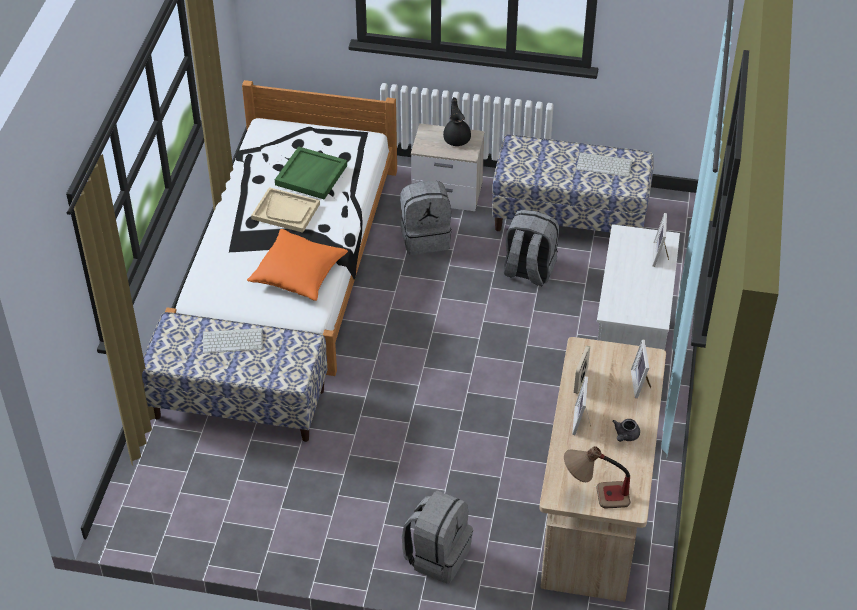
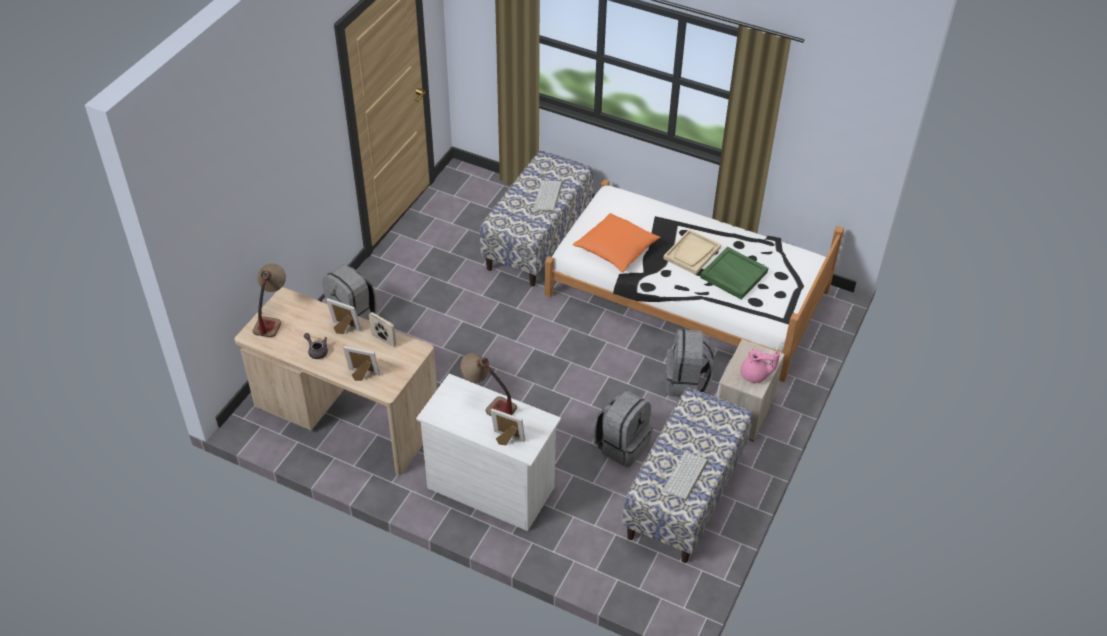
camera: 105 degrees right, 0 degrees up
(457, 138) = (755, 375): black teapot -> pink teapot
(622, 279) = (488, 403): none -> table lamp

